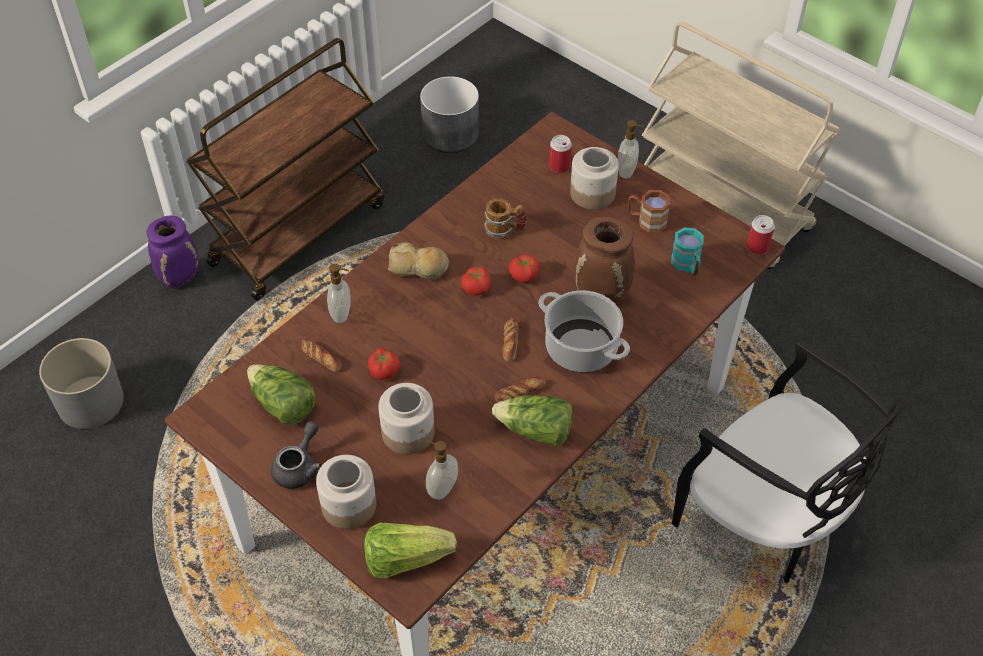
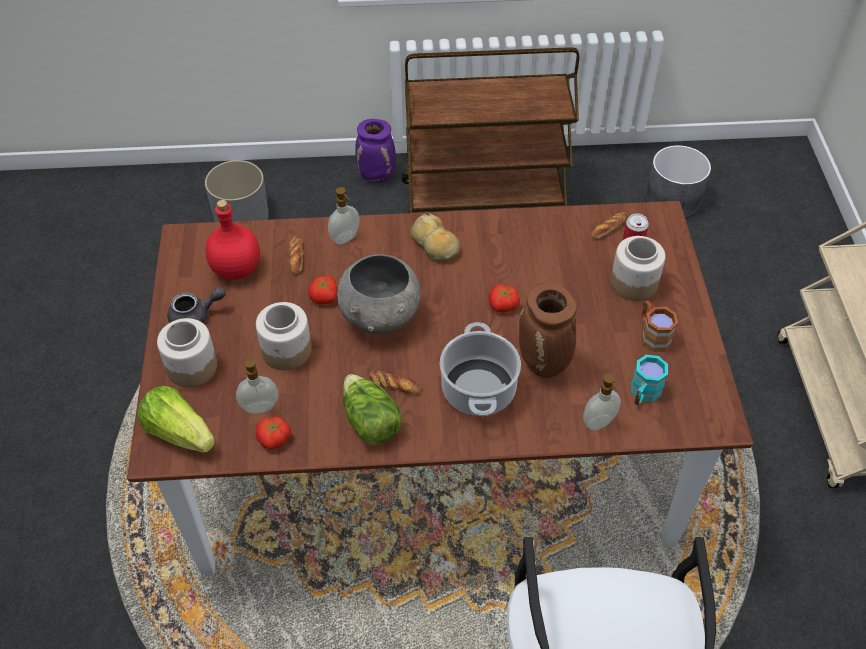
camera: 45 degrees right, 0 degrees up
(282, 405) = (236, 269): lettuce -> red bottle
(448, 353) = (381, 318): none -> grey bowl
(477, 288) = (457, 288): tomato -> tomato (274, 439)
(505, 231) = (529, 263): mug -> none
(510, 342) = (432, 344): bread -> bread (609, 228)
(627, 171) = (685, 286): soap dispenser -> soap dispenser (599, 423)
(757, 247) = (725, 425): can -> none

